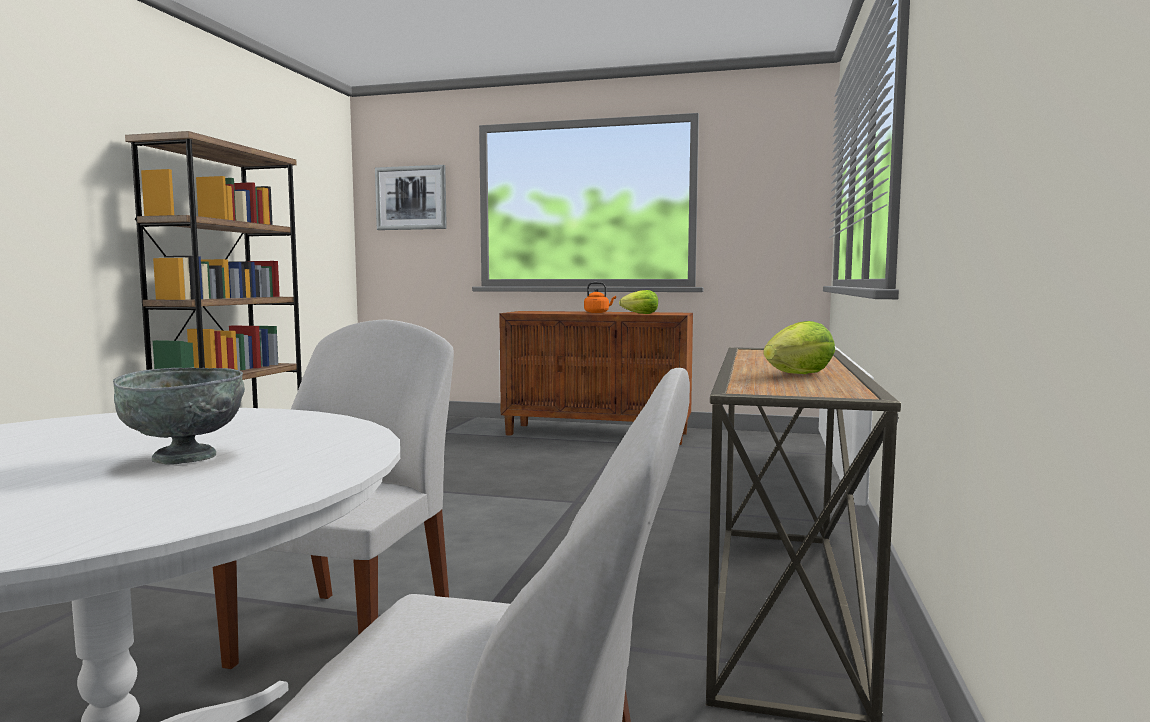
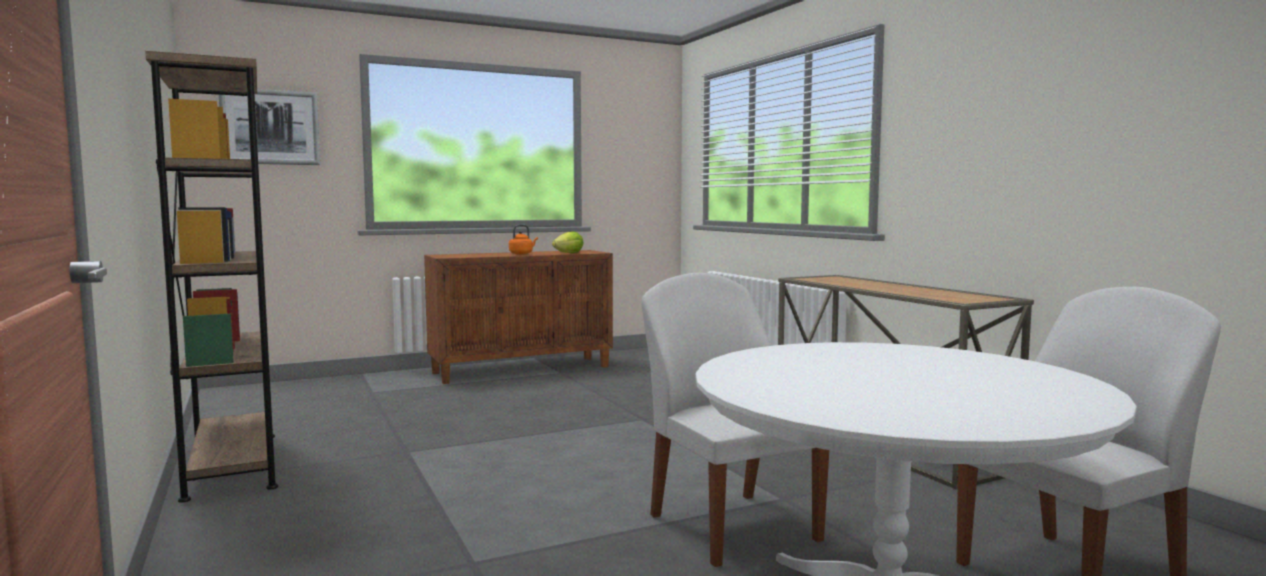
camera: 40 degrees left, 0 degrees up
(185, 458) = (925, 368): grey bowl -> none
(799, 375) = (922, 291): lettuce -> none

